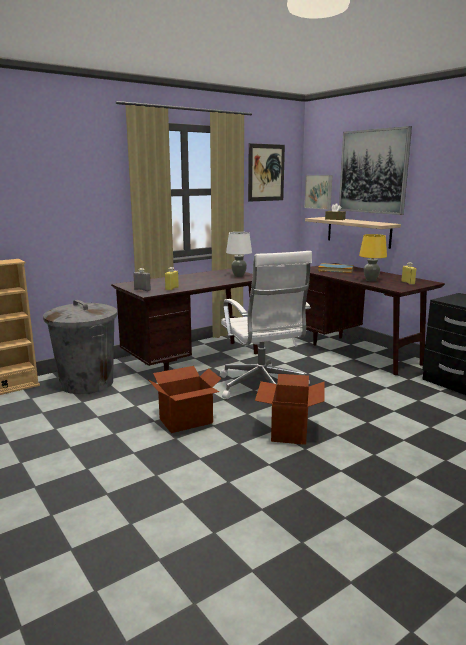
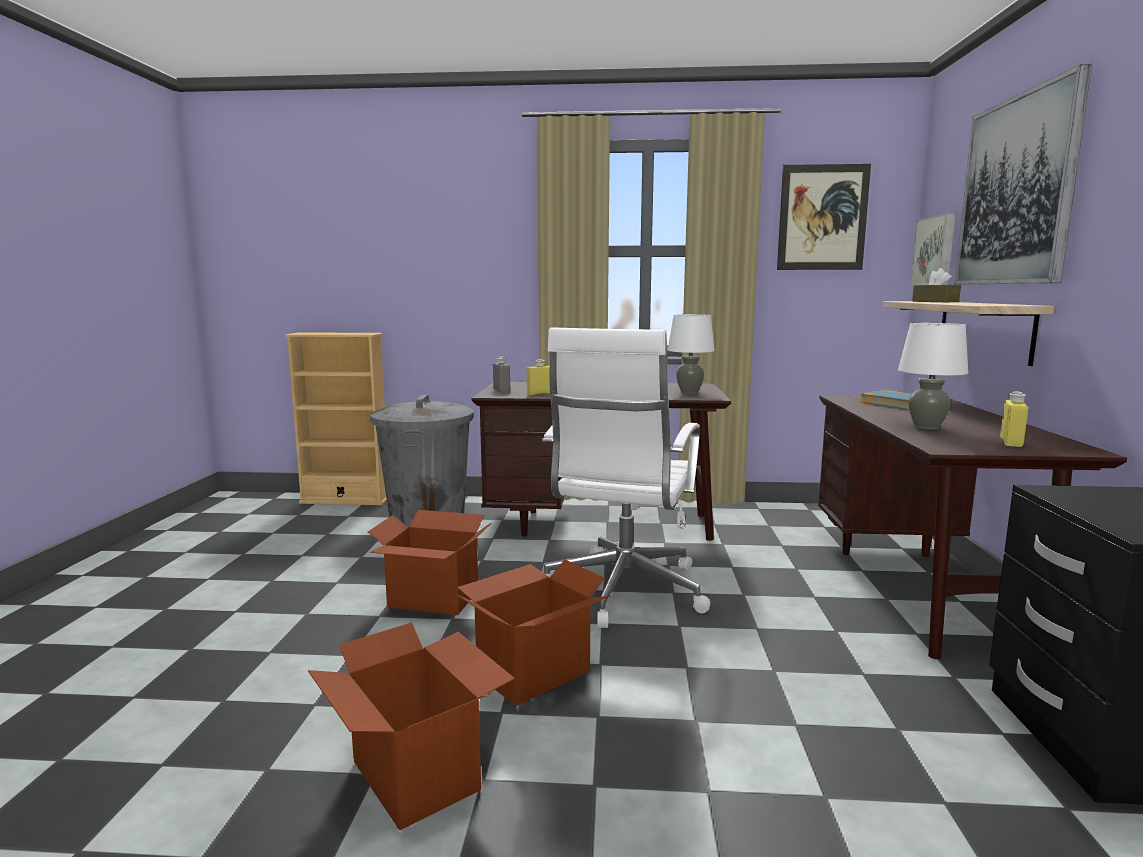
camera: 40 degrees right, 5 degrees down
(318, 480) = (417, 774): none -> cardboard box
(370, 280) = (926, 427): yellow table lamp -> white table lamp

